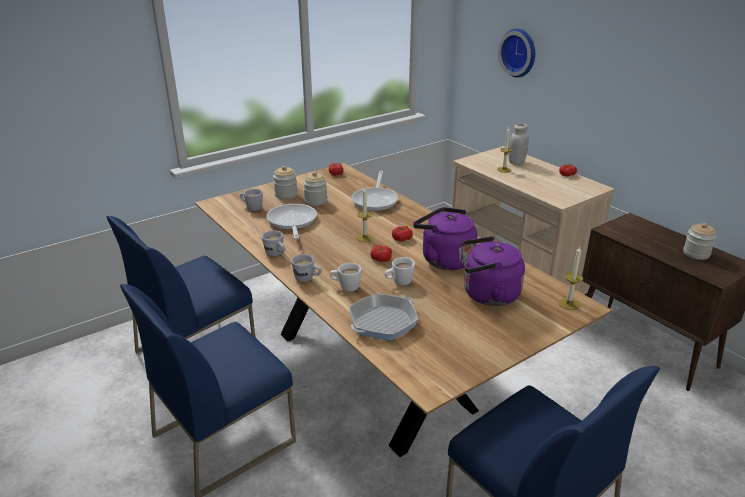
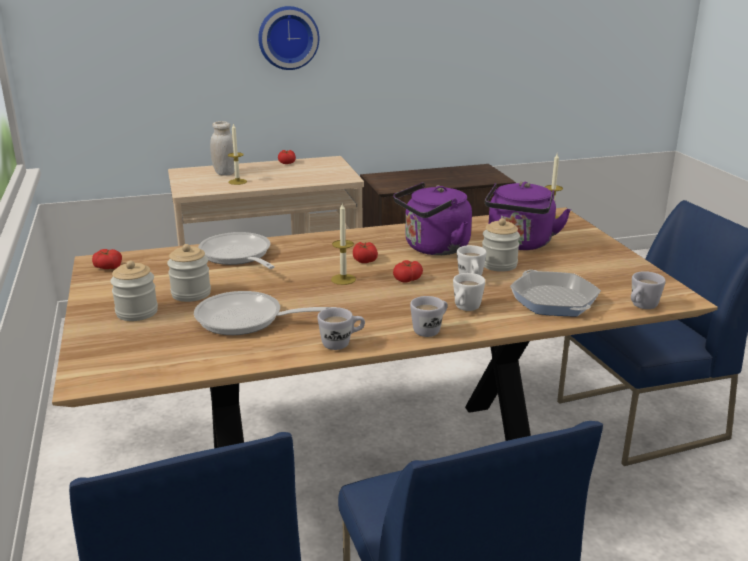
camera: 70 degrees left, 5 degrees down
(251, 208) = (152, 346): white mug -> white mug (641, 307)
(376, 200) = (237, 256): frying pan -> frying pan turned 150 degrees counterclockwise
(519, 52) = (153, 39): wall clock -> wall clock (288, 37)
(696, 254) = (455, 174): jar -> jar (499, 265)

